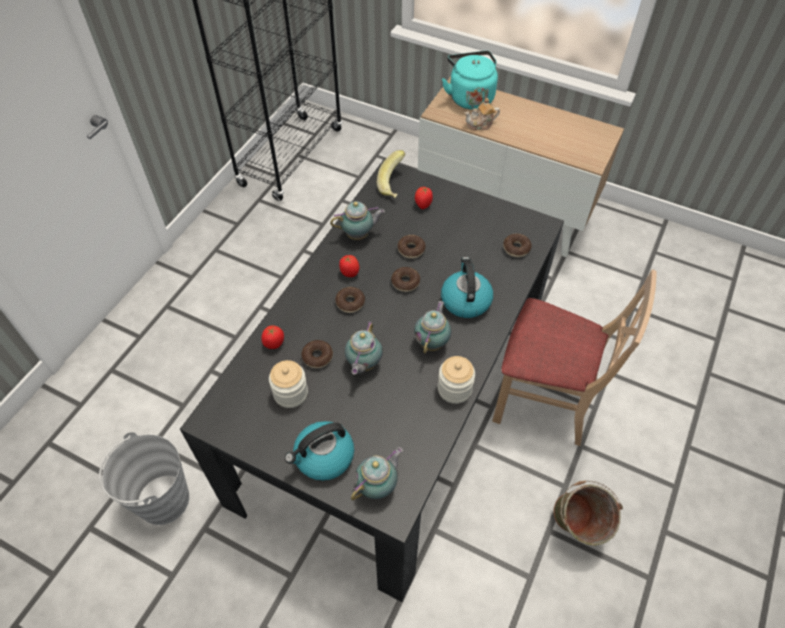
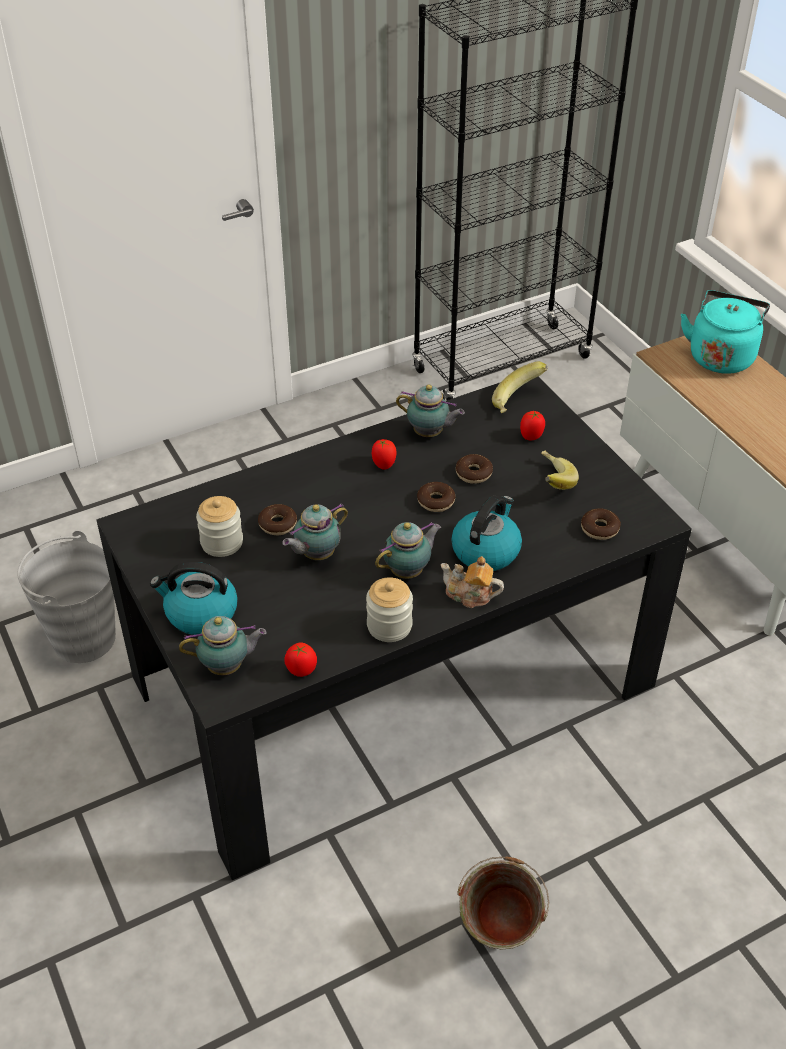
camera: 35 degrees right, 10 degrees down
(274, 344) = (247, 492): tomato -> tomato (301, 670)
(350, 302) = (358, 492): donut -> none
(462, 231) = (551, 482): none -> banana
(480, 124) = (705, 391): teapot -> teapot (469, 595)
(545, 401) = (585, 781): beige chair -> none

